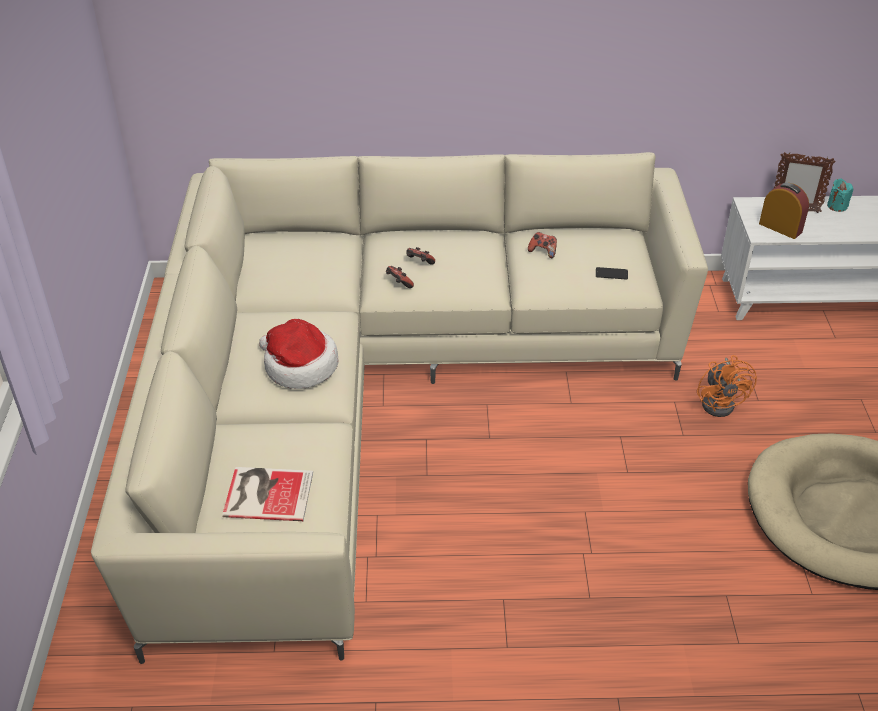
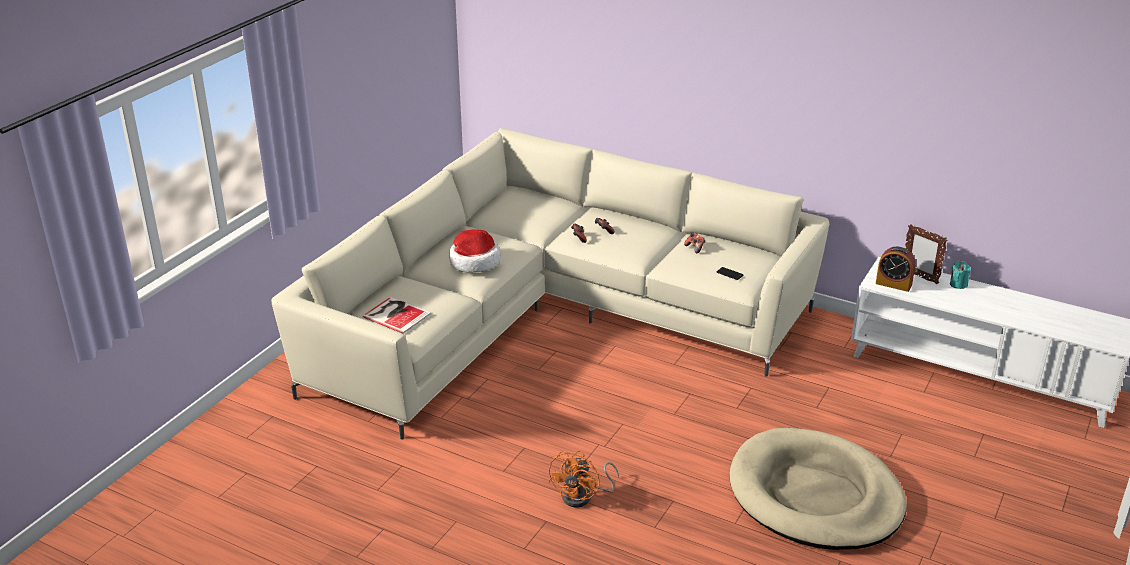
camera: 30 degrees right, 10 degrees down
(721, 402) = (786, 399): orange fan -> orange fan (583, 497)
(780, 227) = (893, 284): alarm clock -> alarm clock turned 135 degrees clockwise

